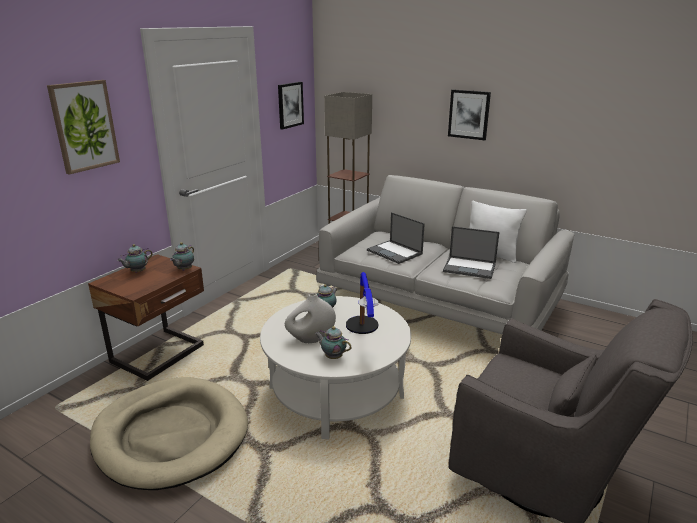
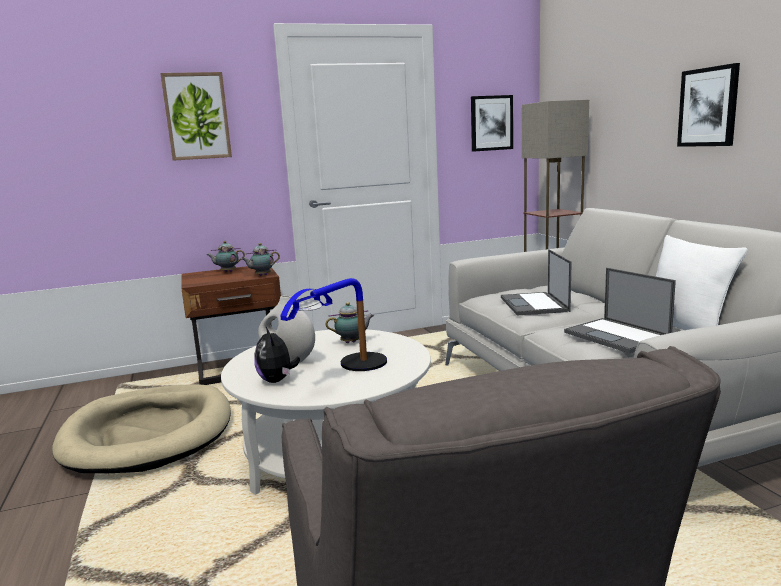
camera: 40 degrees right, 10 degrees down
(332, 357) = (277, 380): teapot -> plush toy

